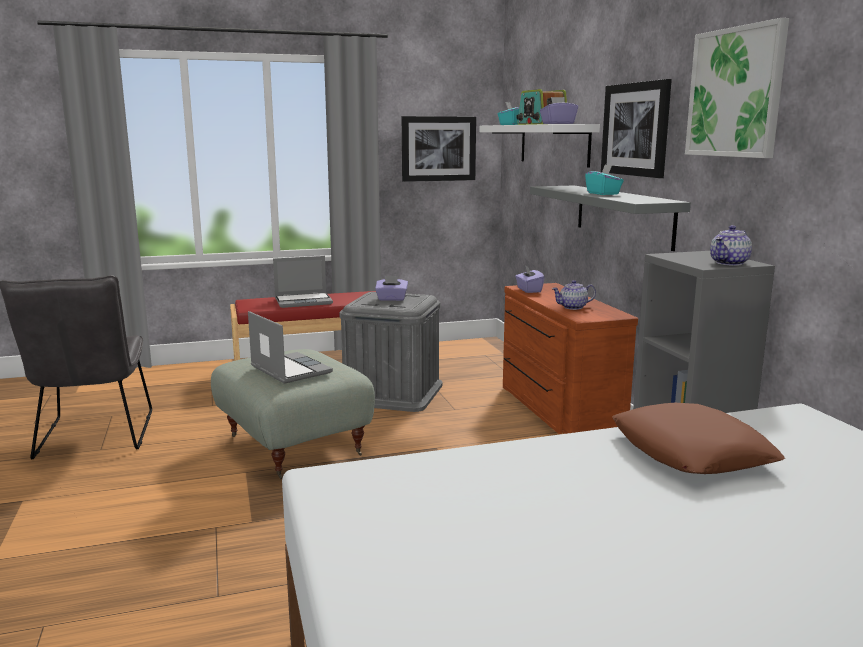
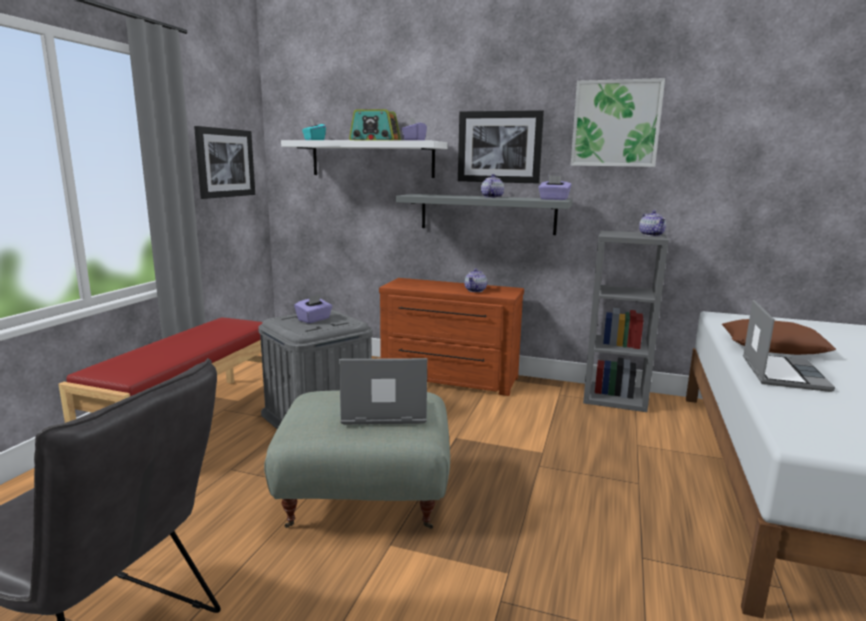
camera: 55 degrees left, 0 degrees up
(304, 301) = (172, 351): laptop -> laptop (781, 373)
(528, 290) = (407, 286): purple tissue box -> purple tissue box (553, 199)
(603, 194) = (491, 197): turquoise tissue box -> teapot

